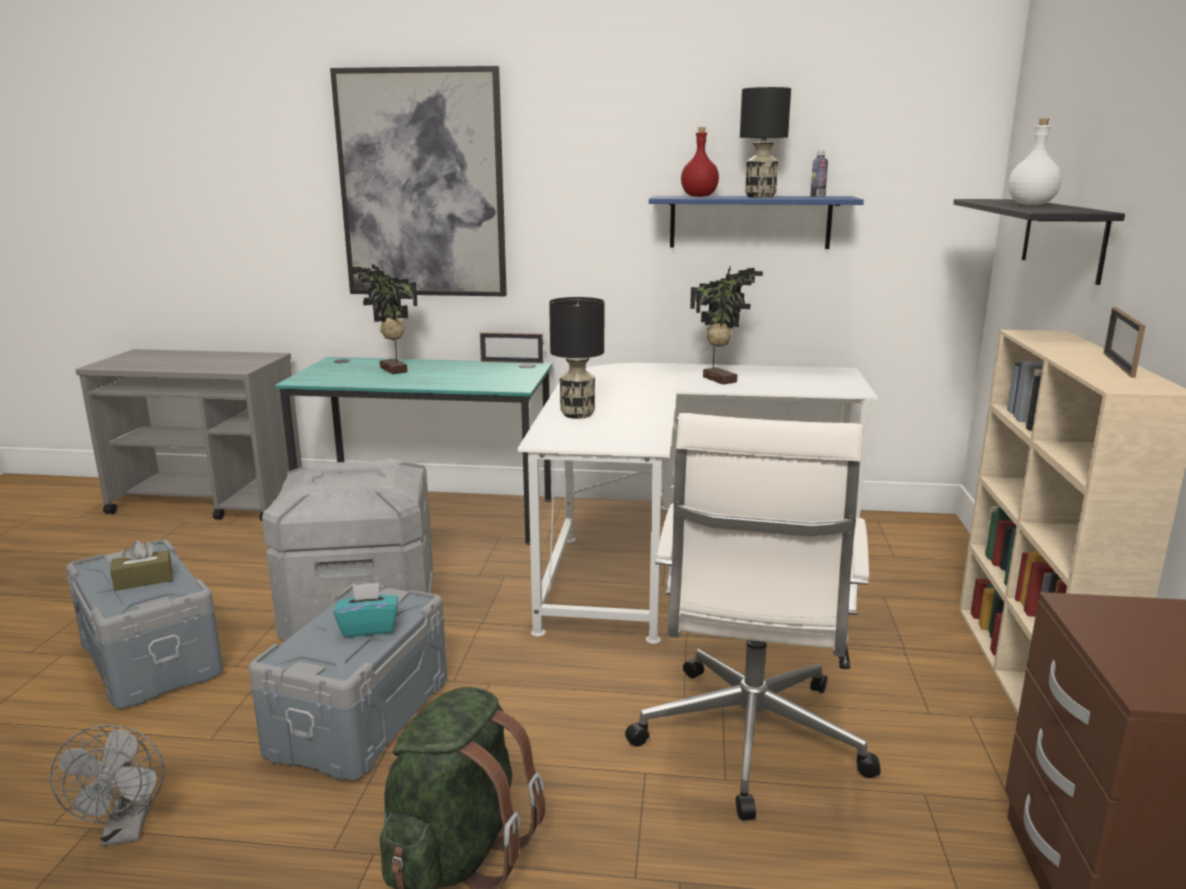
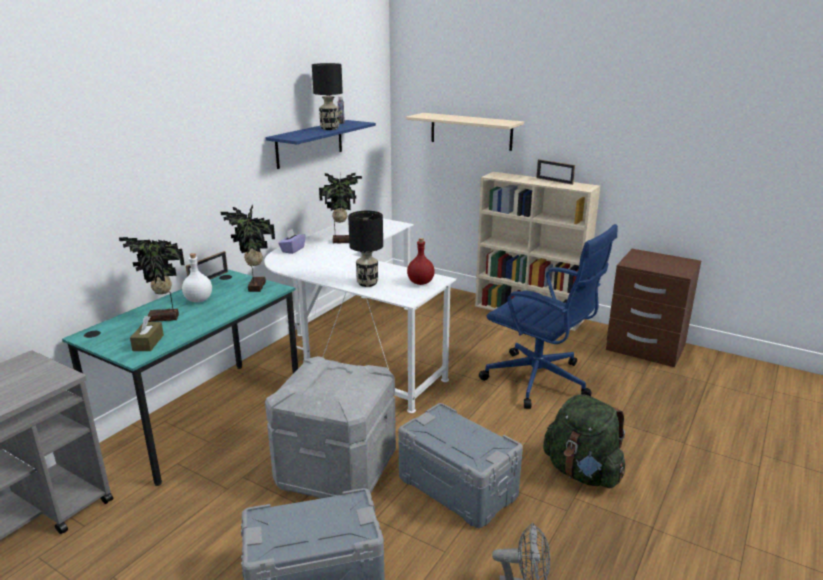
camera: 65 degrees left, 5 degrees up
(143, 580) = (316, 521): brown tissue box -> brown tissue box (148, 343)
(369, 628) = (460, 431): turquoise tissue box -> none
(422, 185) = (121, 159): picture -> none
(511, 379) = (255, 287): none -> potted plant
(648, 368) = (292, 250): none -> purple tissue box
(699, 196) = (301, 133): red bottle -> red bottle (421, 282)
(749, 741) = (540, 381): white office chair -> blue office chair
(1031, 204) = (465, 118): white bottle -> white bottle (199, 300)
(1063, 238) = (471, 131): black shelf -> beige shelf

